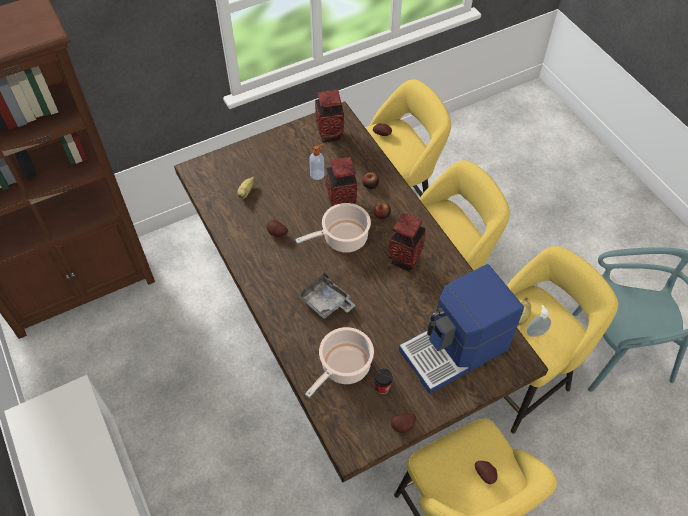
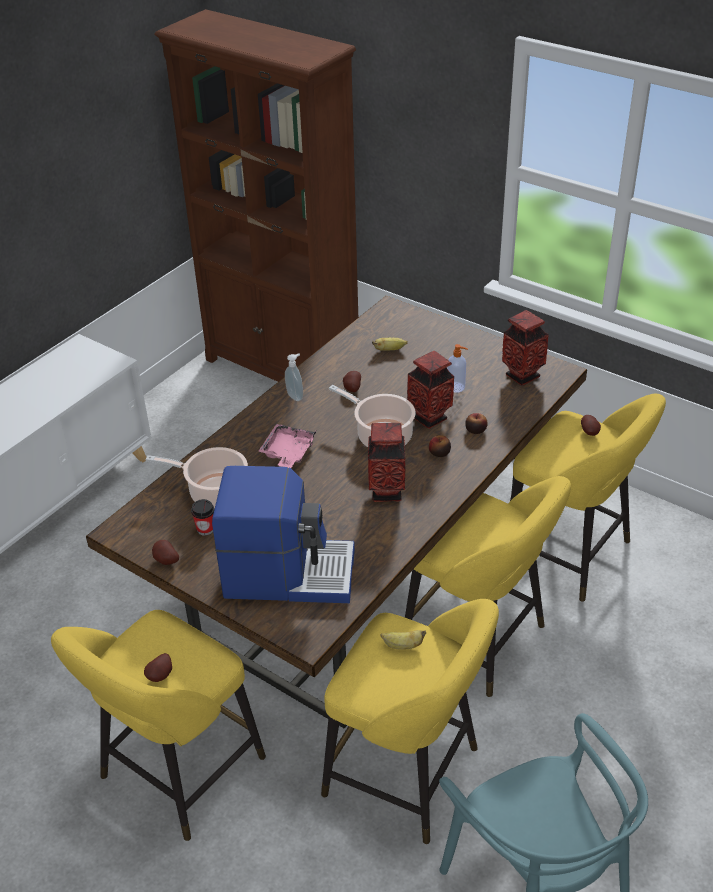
camera: 65 degrees right, 15 degrees down
(326, 302) = (288, 452): grey tray -> pink tray
(455, 350) = (288, 572): coffee machine -> coffee machine turned 150 degrees clockwise
(535, 332) = (388, 666): soap dispenser -> soap dispenser (296, 396)

